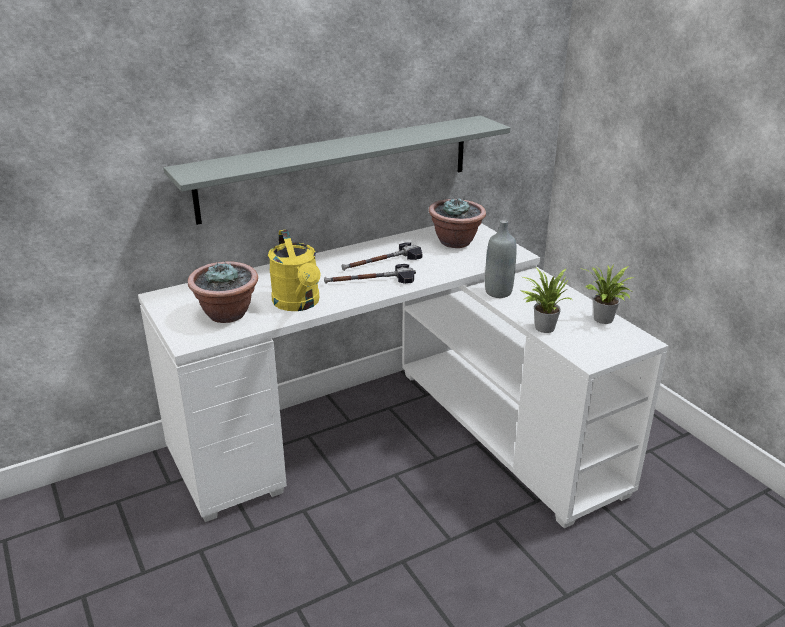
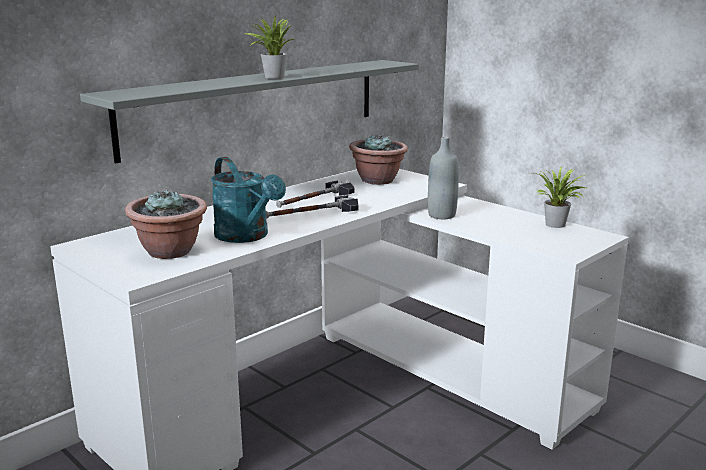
camera: 15 degrees left, 10 degrees down
(298, 304) = (247, 236): yellow watering can -> turquoise watering can
(542, 327) = (503, 235): potted plant -> potted plant (272, 77)

